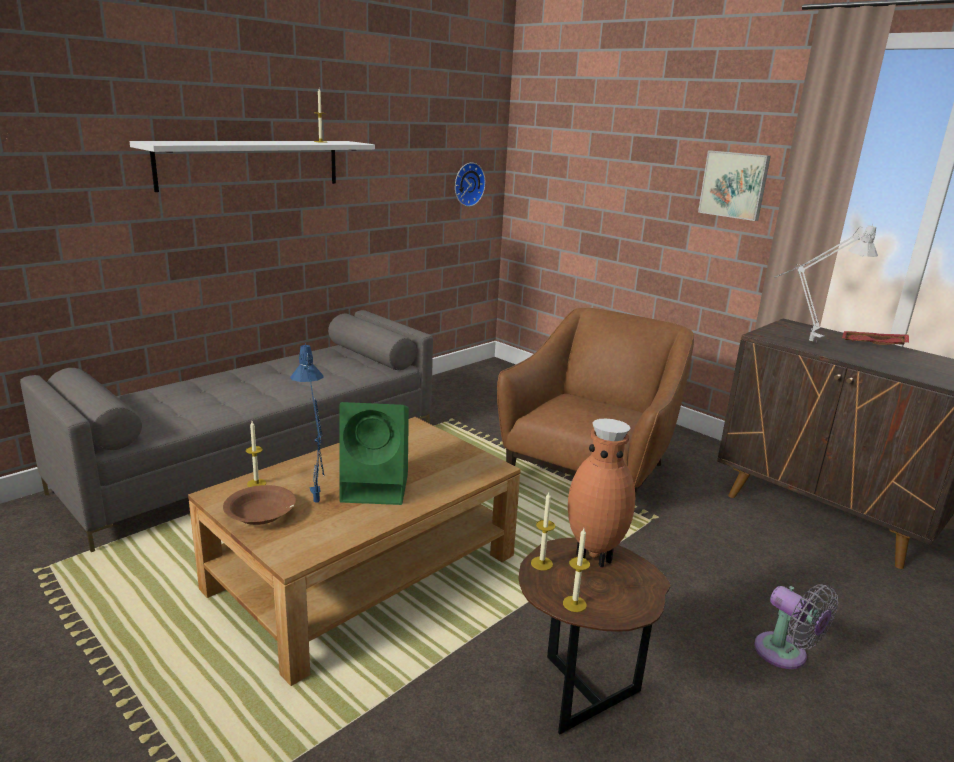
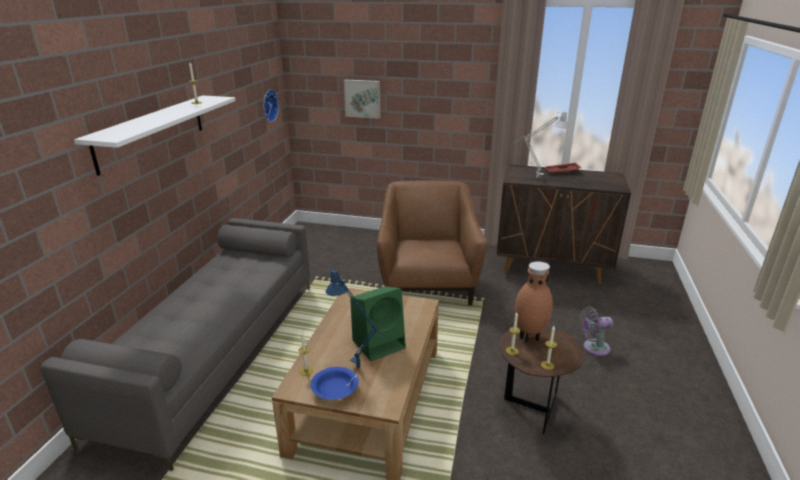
camera: 30 degrees left, 5 degrees up
(260, 514) = (335, 389): brown bowl -> blue bowl
(734, 185) = (461, 88): picture -> picture (363, 98)
(785, 655) = (593, 348): grey fan -> grey fan turned 150 degrees clockwise

